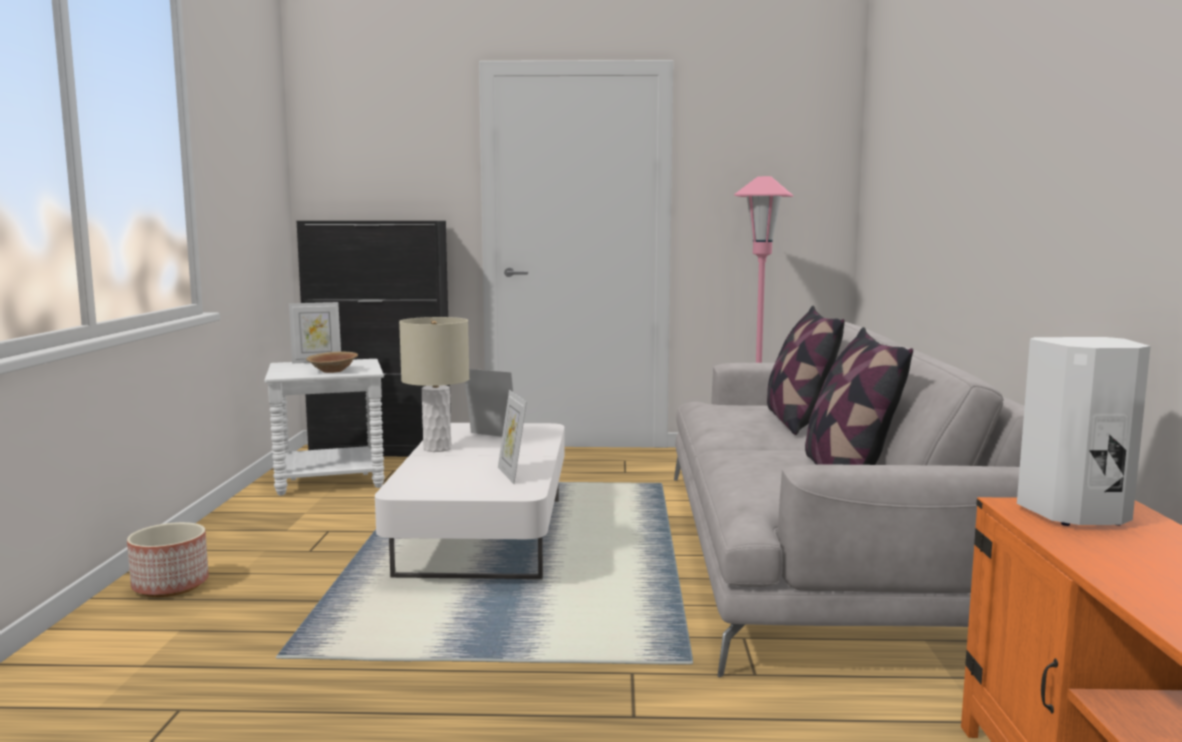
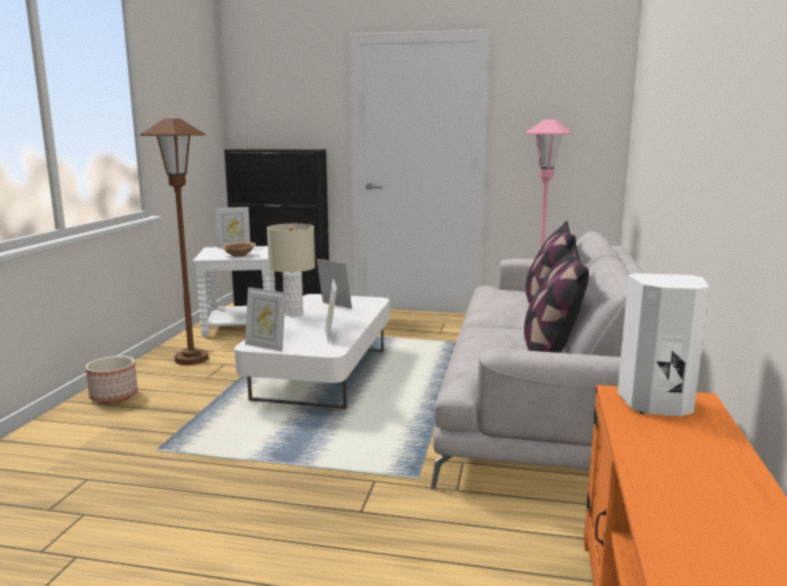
camera: 10 degrees right, 5 degrees up
(274, 527) = (191, 359): none -> brown floor lamp
(423, 492) = (266, 346): none -> picture frame

